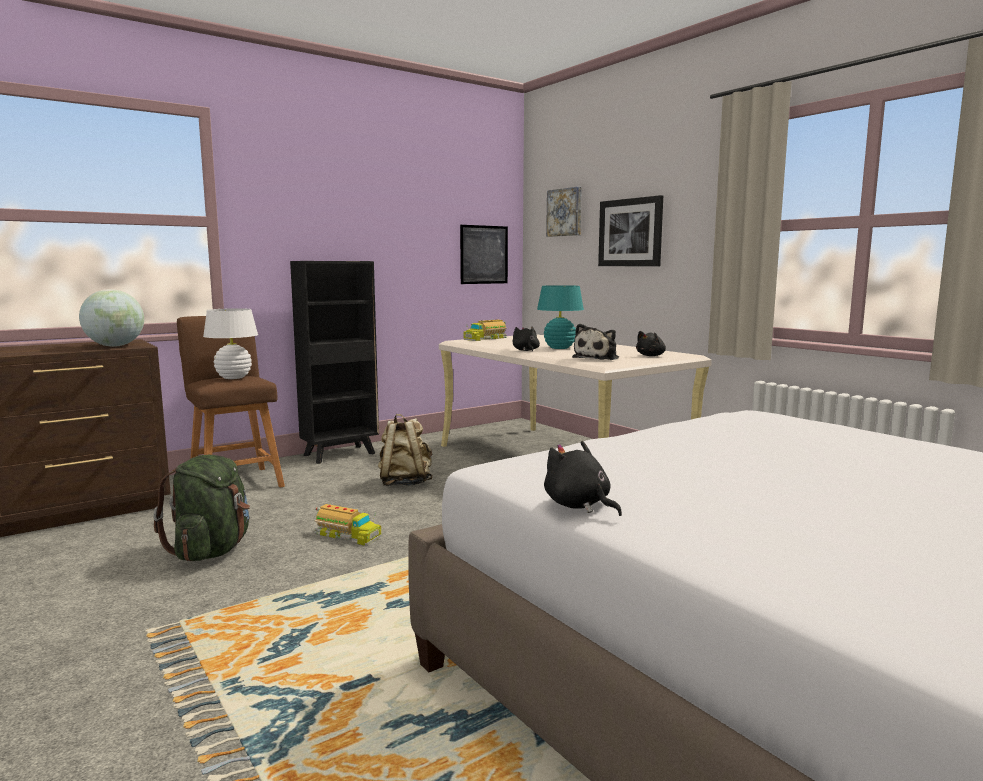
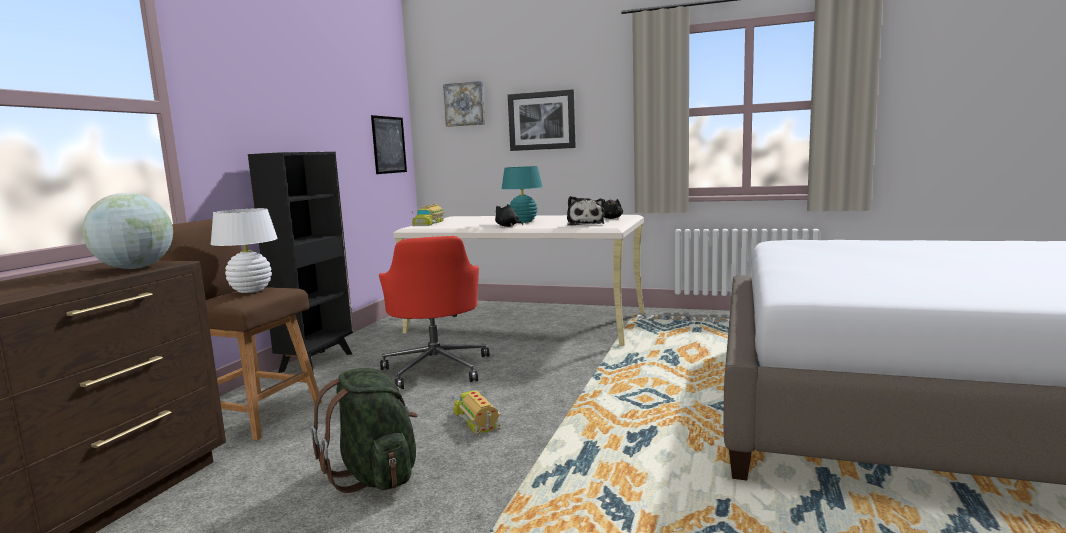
camera: 35 degrees left, 0 degrees up
(346, 535) = (478, 420): toy truck -> toy truck turned 105 degrees counterclockwise
(405, 483) = (437, 368): beige backpack -> red office chair
(579, 505) = (920, 297): black plush toy -> none

